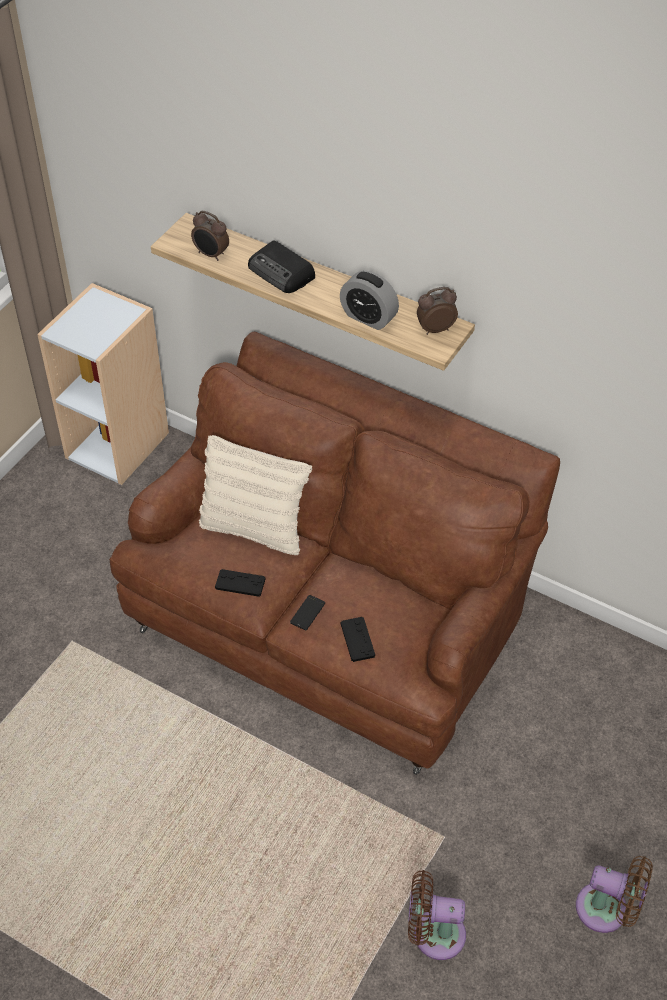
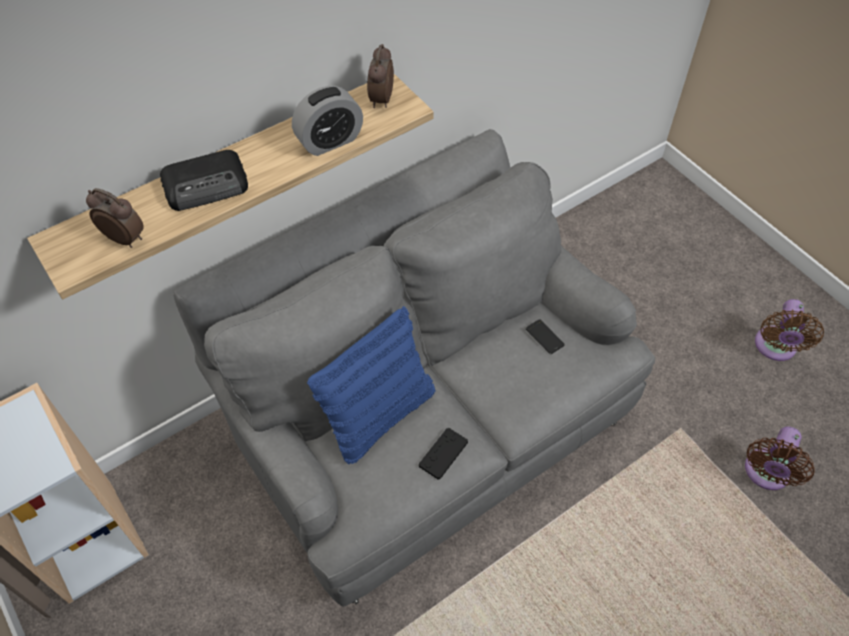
camera: 65 degrees left, 5 degrees up
(211, 255) = (125, 238): alarm clock -> alarm clock turned 120 degrees counterclockwise
(255, 529) = (378, 415): beige pillow -> blue pillow
(307, 613) = (507, 408): phone -> phone (544, 337)
(333, 618) = (425, 421): brown sofa -> grey sofa
(357, 640) = (556, 379): black game controller -> none
(607, 910) = (775, 348): brown fan -> brown fan turned 150 degrees clockwise

